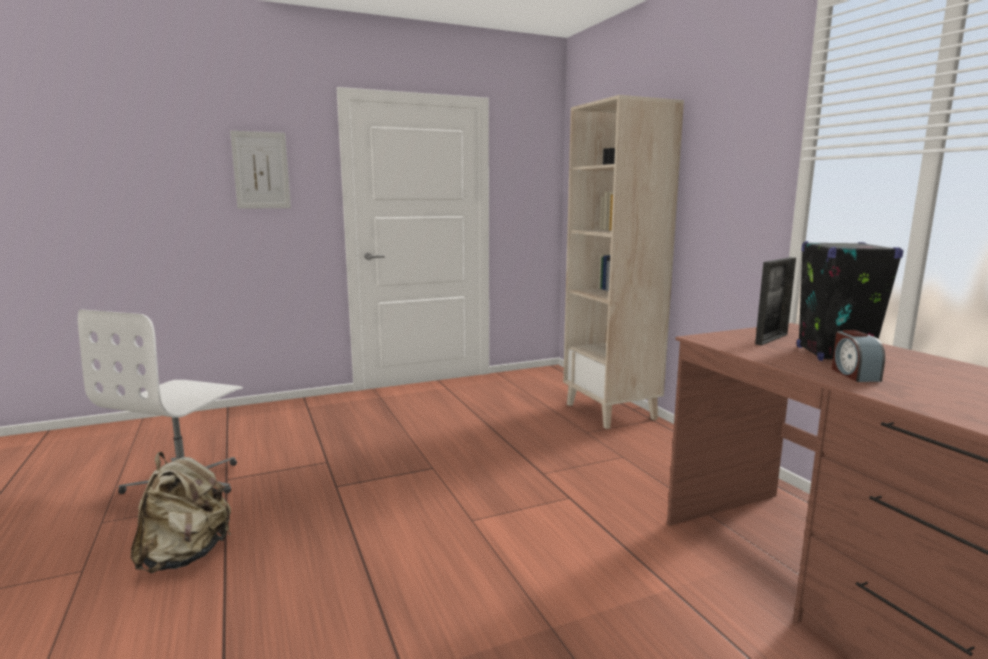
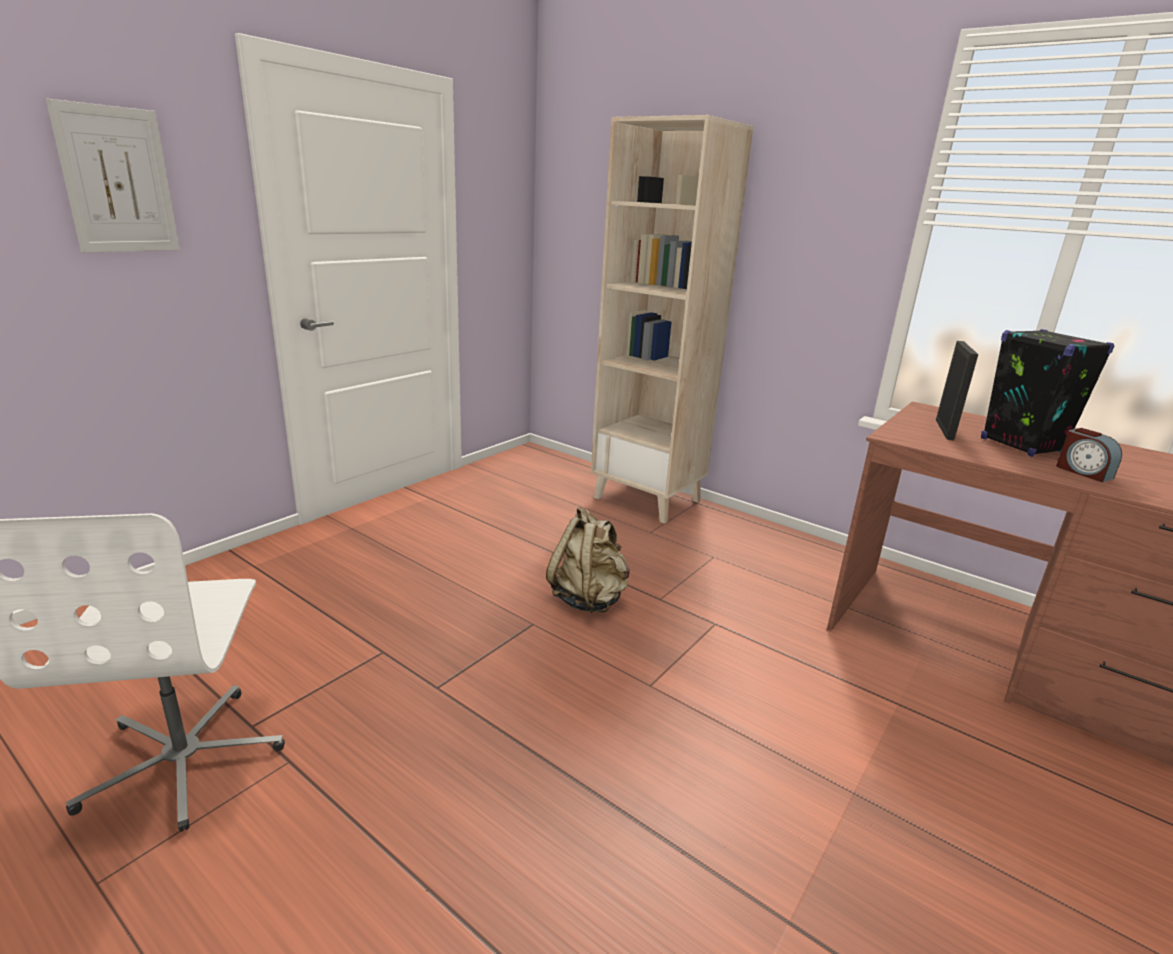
camera: 30 degrees left, 10 degrees up
(186, 556) = (330, 882): beige backpack -> beige backpack (588, 598)

